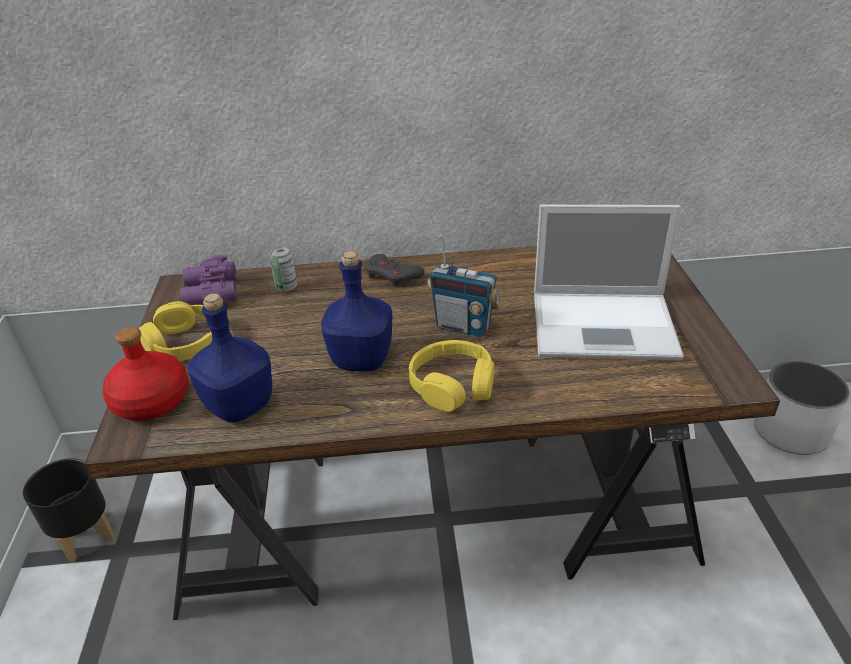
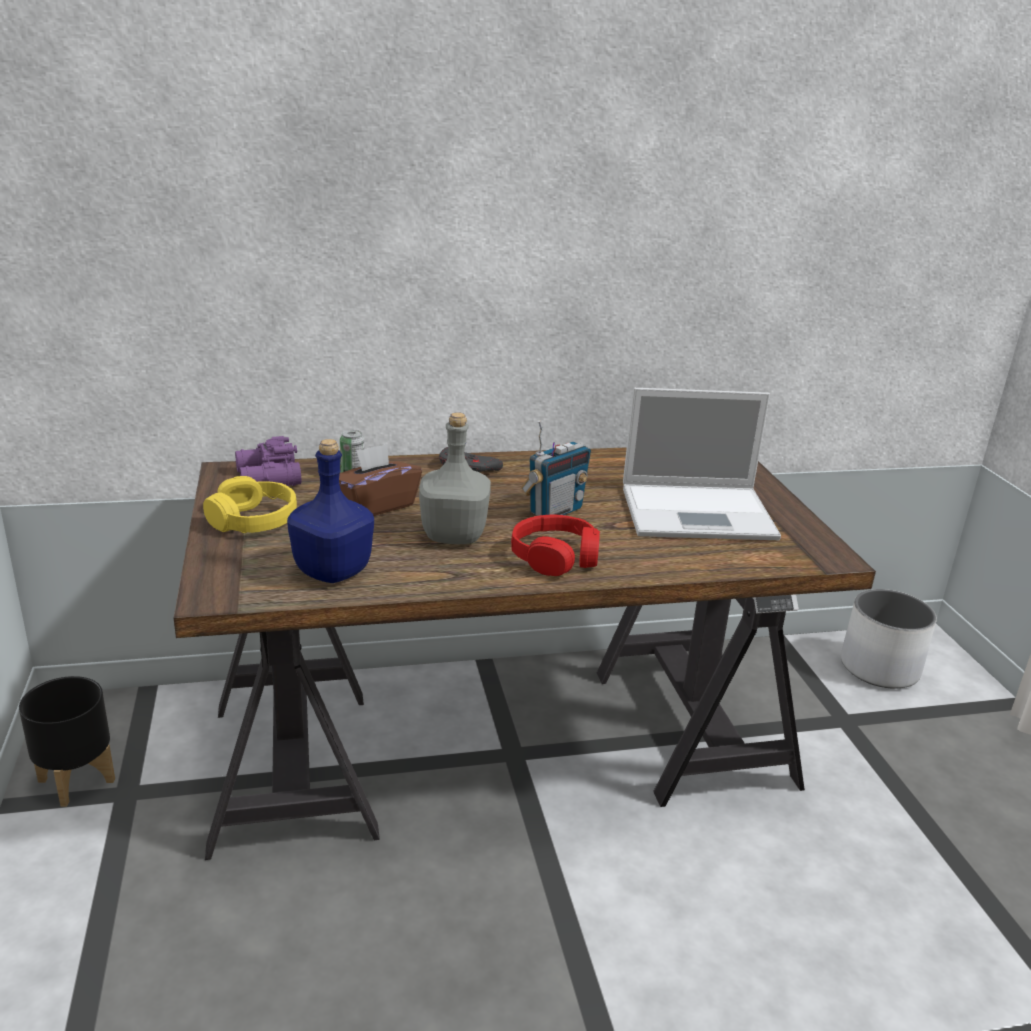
camera: 10 degrees left, 10 degrees down
(151, 402) = (232, 568): red bottle -> none
(299, 323) = (376, 505): none -> brown tissue box
(361, 360) = (454, 536): blue bottle -> grey bottle
(453, 385) = (555, 557): yellow headphones -> red headphones
(463, 326) = (555, 511): radio -> radio turned 60 degrees counterclockwise

